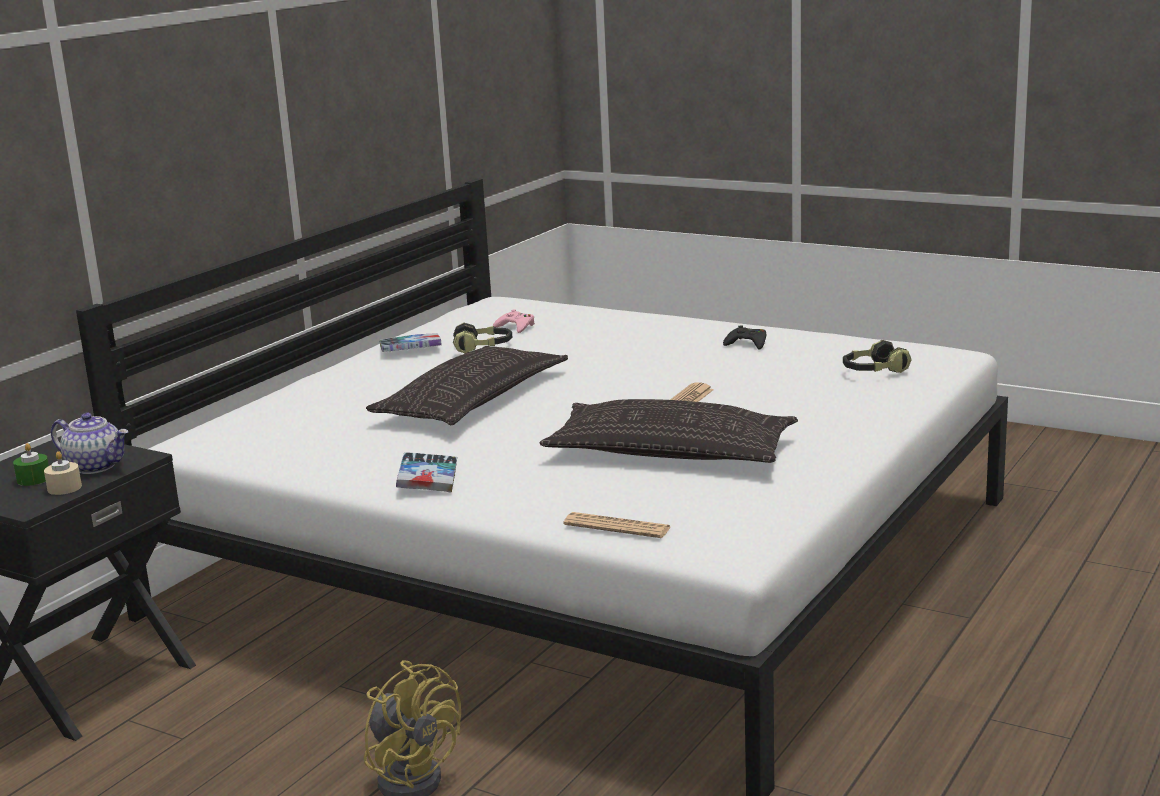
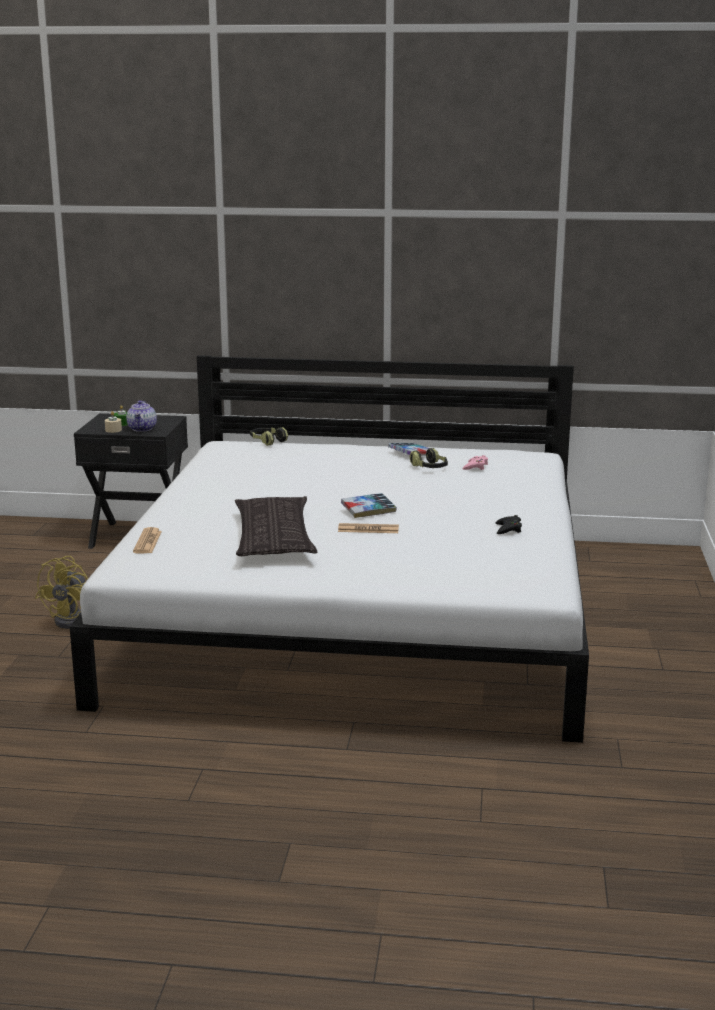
camera: 65 degrees right, 0 degrees up
(428, 480) = (197, 495): book -> book (368, 510)
(472, 400) = (332, 482): pillow -> none
(874, 371) = (477, 572): headphones -> headphones (267, 441)

